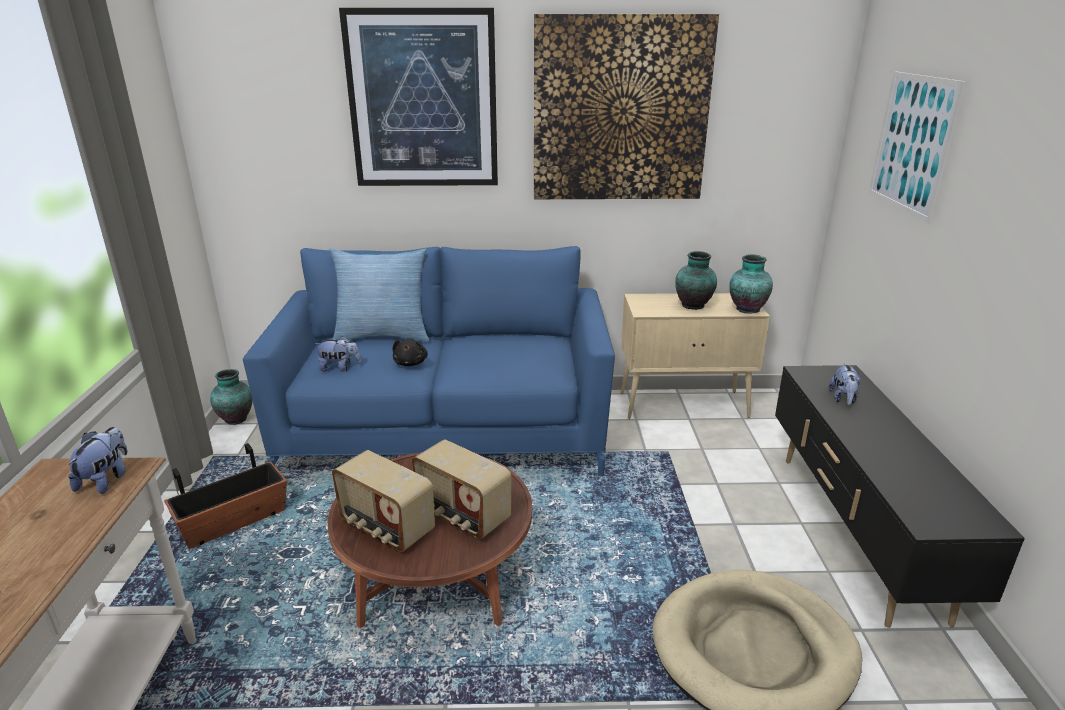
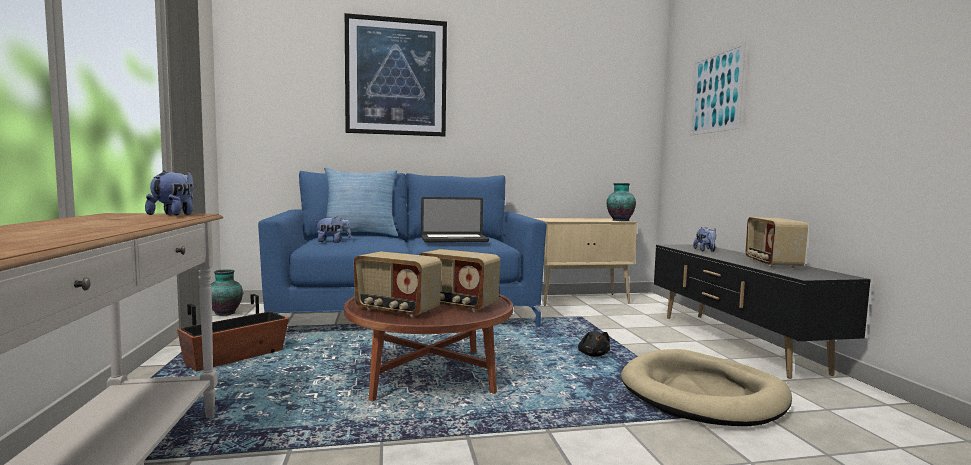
camera: 10 degrees left, 20 degrees down
(411, 363) = (389, 241): black plush toy -> black plush toy (593, 355)
(494, 364) = (454, 240): none -> laptop
(620, 110) = (526, 91): picture -> none
(694, 305) = (584, 219): vase -> none
(910, 464) = (771, 264): none -> radio

